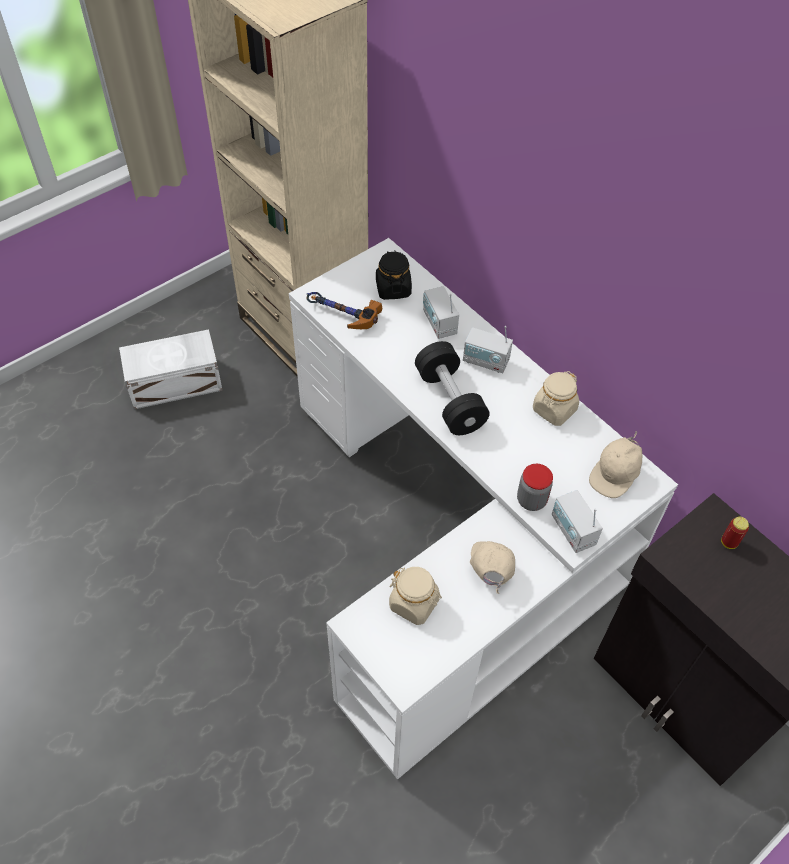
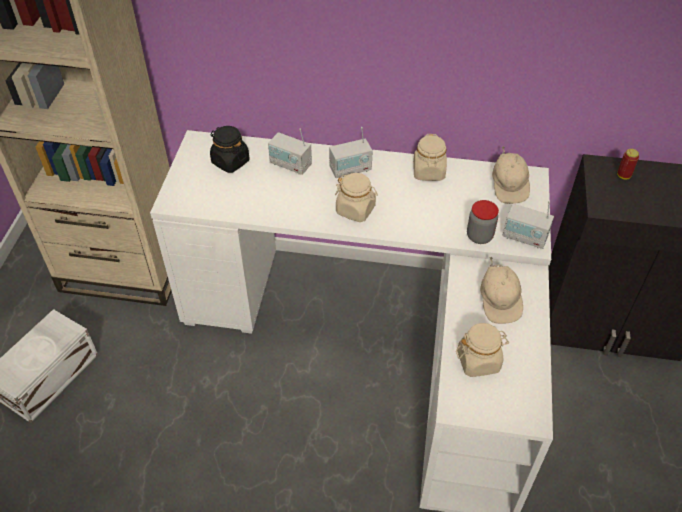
camera: 40 degrees left, 5 degrees down
(340, 315) = (210, 203): hammer -> none
(449, 401) = (355, 210): black dumbbell -> beige jar
(490, 570) = (499, 301): beige cap -> beige cap turned 150 degrees counterclockwise

